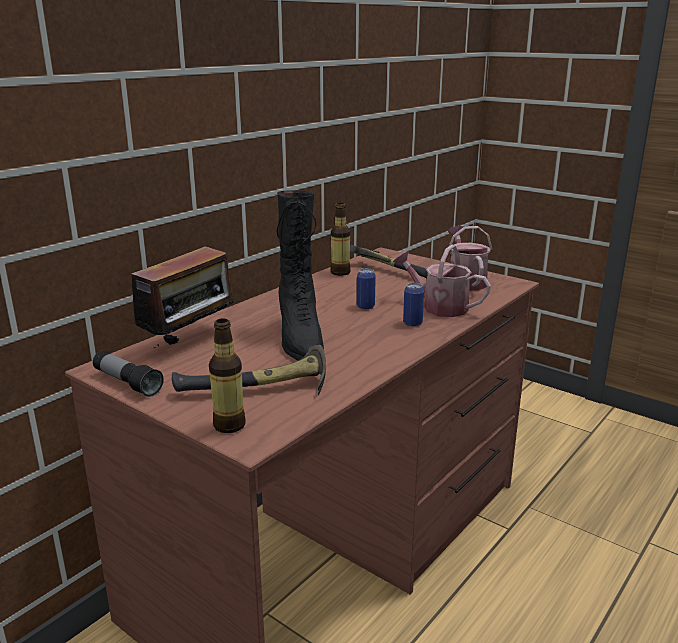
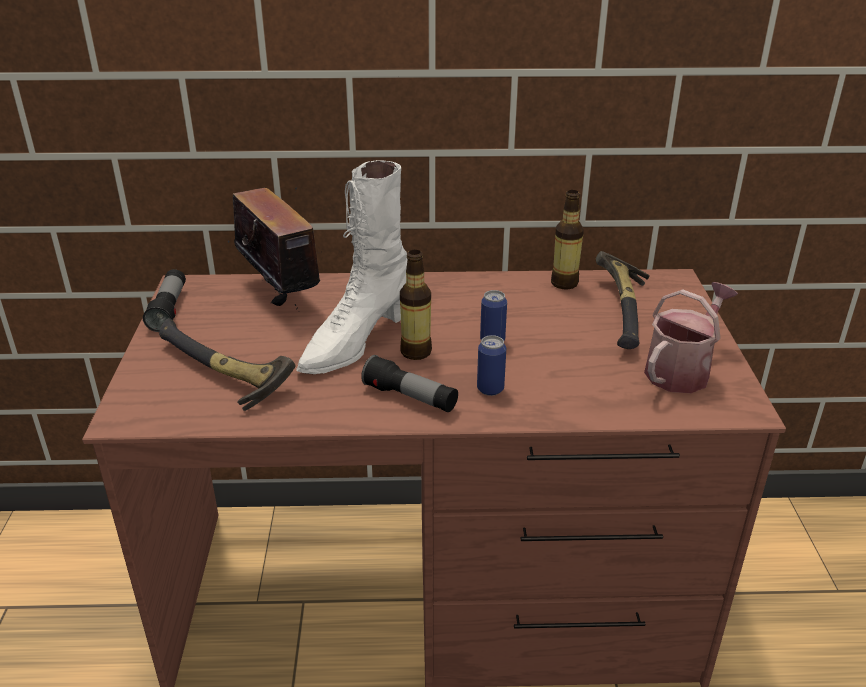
camera: 50 degrees right, 10 degrees up
(191, 341) = (281, 294): radio -> radio turned 120 degrees counterclockwise
(229, 425) = (141, 393): bottle -> bottle (415, 352)
(300, 339) = (356, 343): black boot -> white boot
(387, 344) = (410, 397): none -> flashlight
(439, 307) = (565, 386): watering can -> none

